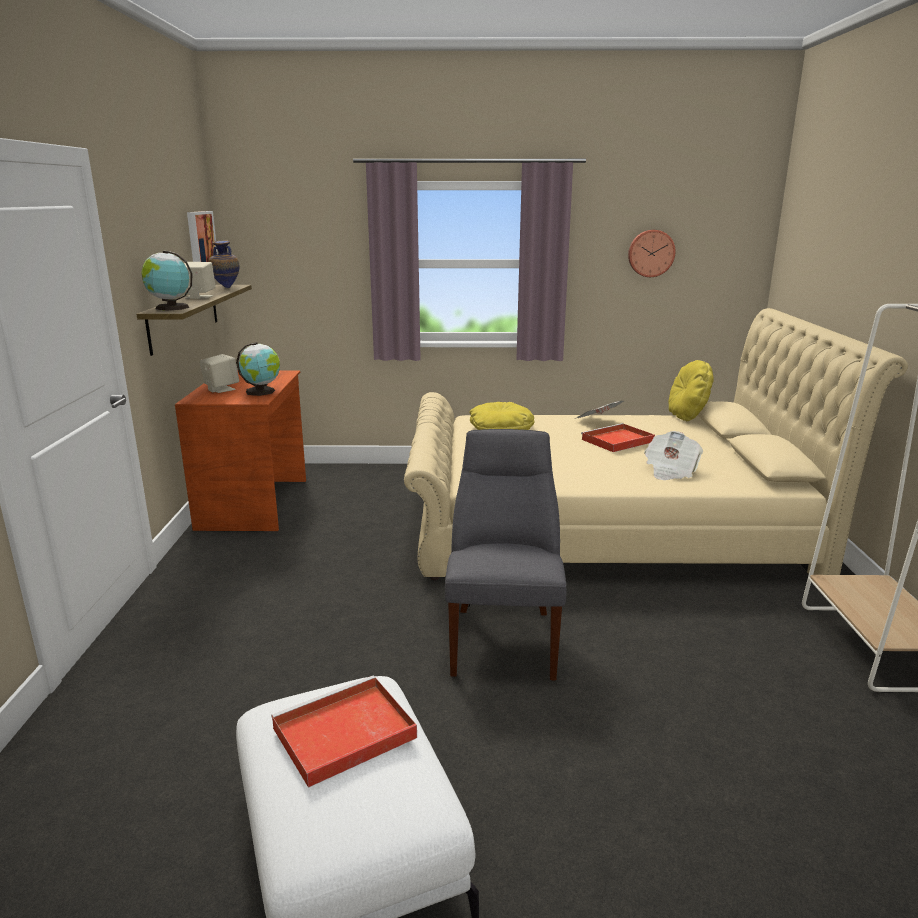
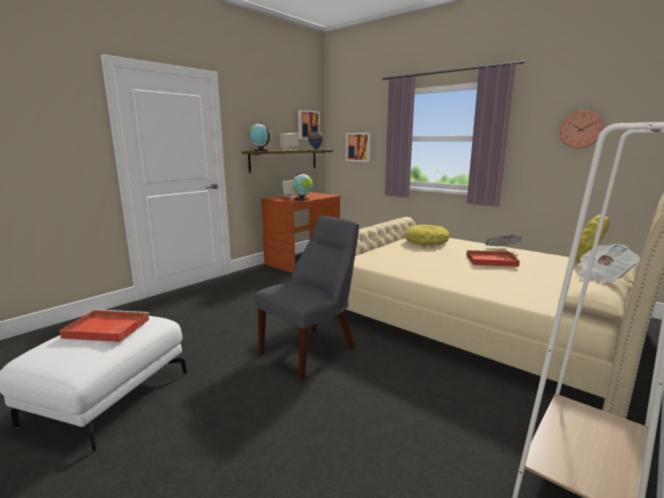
camera: 40 degrees right, 5 degrees down
(304, 277) = (359, 147): none -> picture
(670, 471) = (495, 283): newspaper -> newspaper (602, 276)

